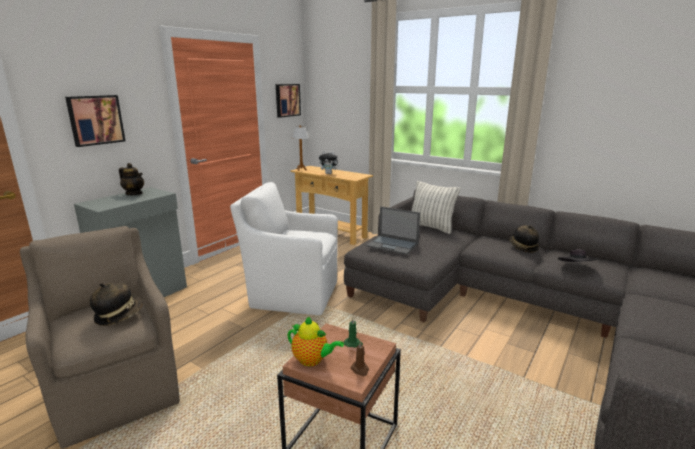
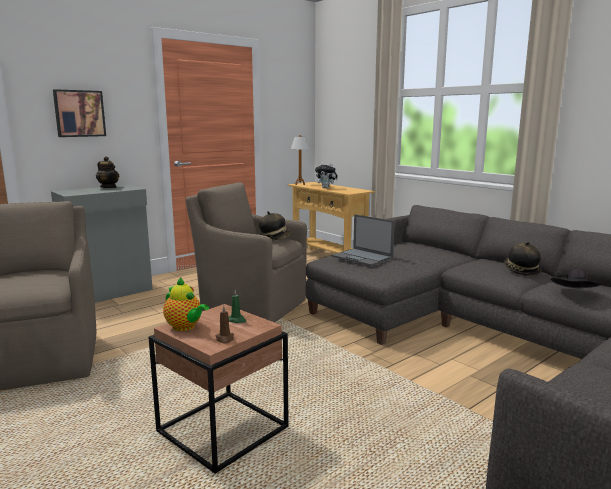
camera: 15 degrees right, 5 degrees down
(119, 315) = (42, 278): hat -> hat (275, 238)
(287, 100) = (290, 109): picture -> none
(292, 294) = (251, 305): white armchair -> brown armchair
(431, 227) = (422, 246): pillow -> none

